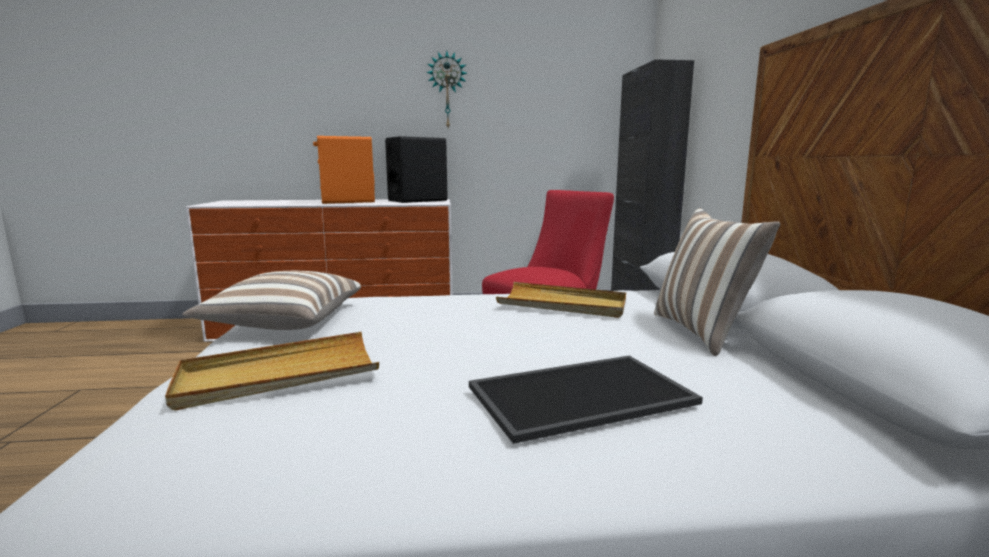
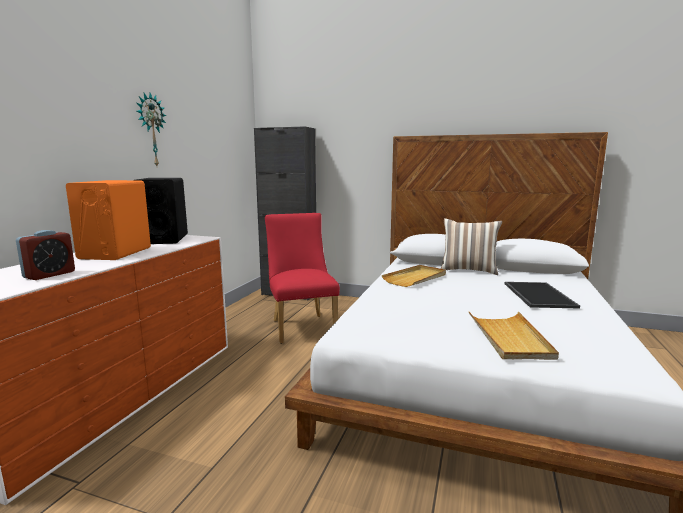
camera: 65 degrees left, 0 degrees up
(269, 203) = (49, 275): none -> alarm clock
(283, 323) = (408, 335): pillow -> none

